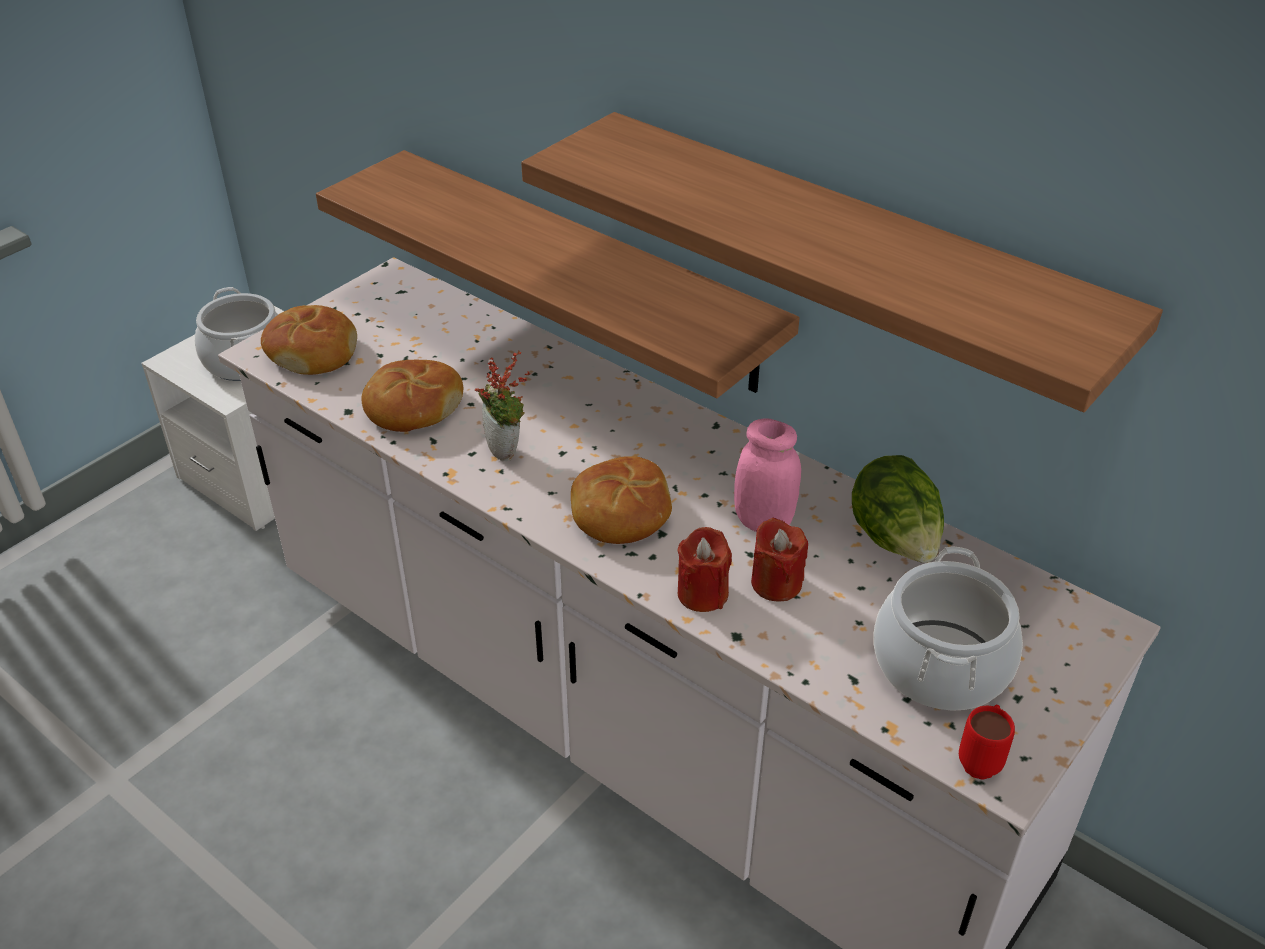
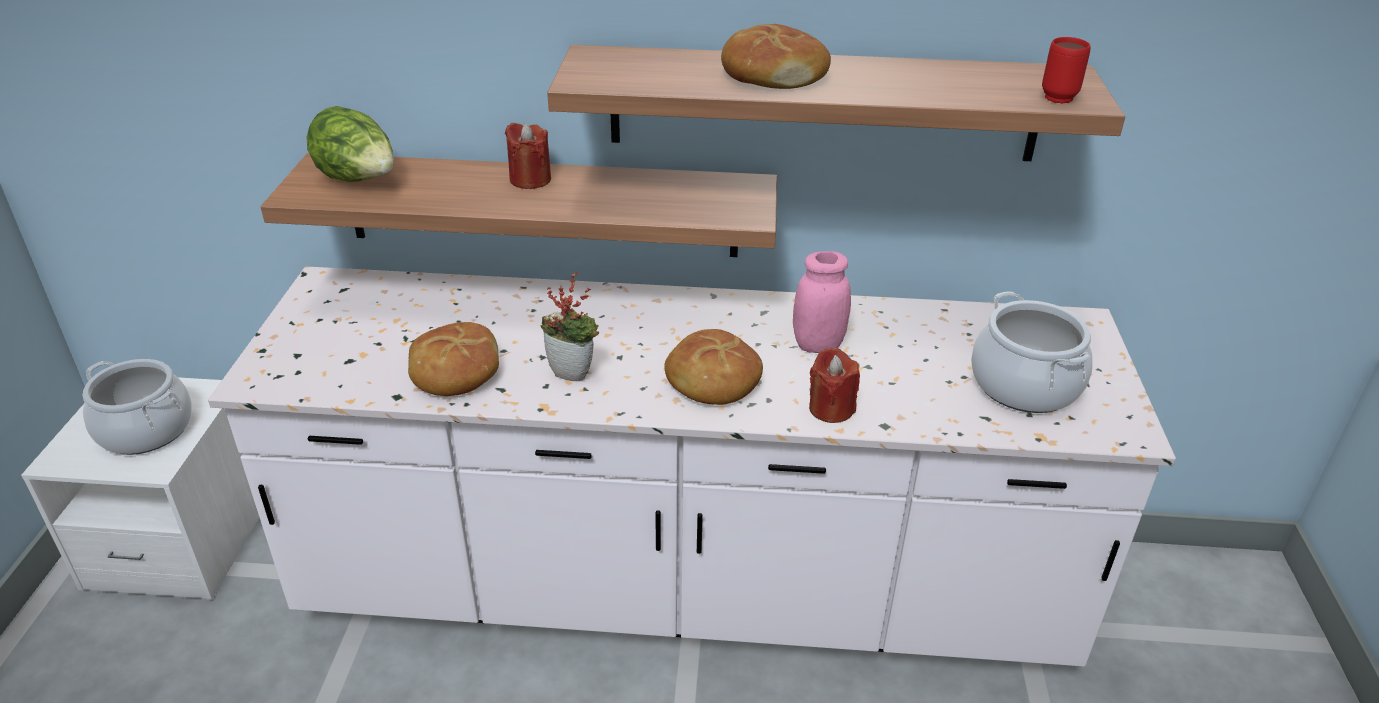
camera: 35 degrees left, 5 degrees down
(313, 352) = (309, 363): bread -> bread (772, 75)
(776, 583) = (871, 380): red candle -> red candle (530, 179)
(895, 541) = (913, 322): lettuce -> lettuce (359, 180)
(981, 759) = (1109, 429): red mug -> red mug (1055, 95)

